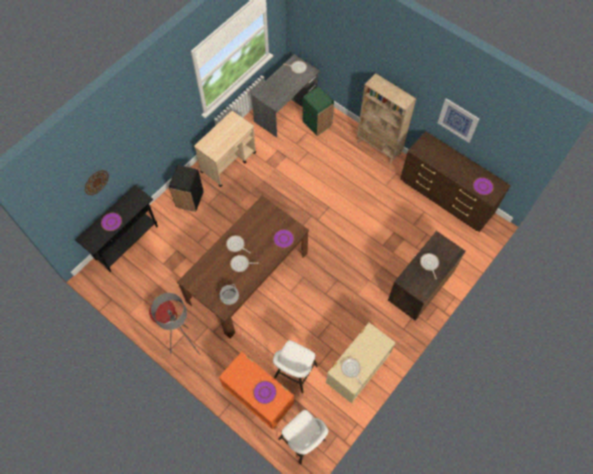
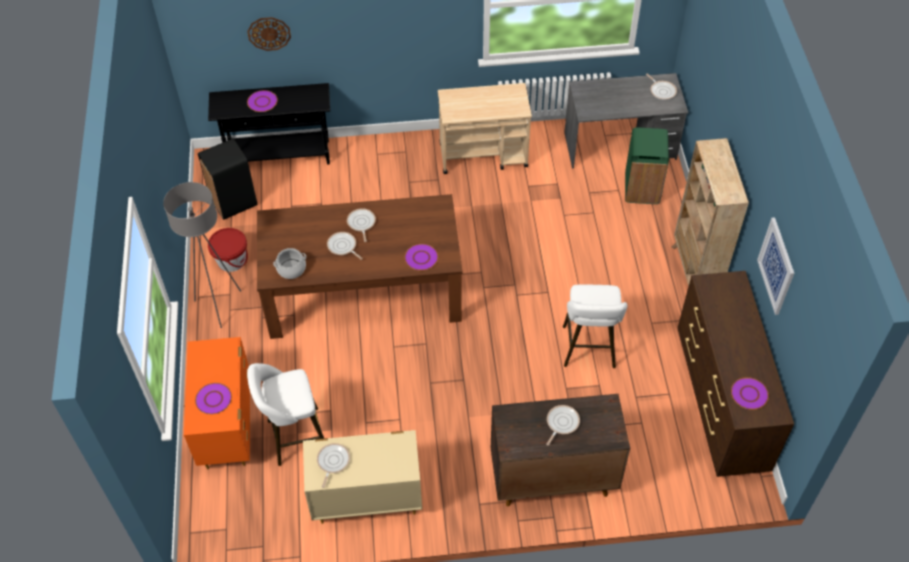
camera: 45 degrees right, 10 degrees down
(190, 199) = (395, 163): black trash can -> black trash can (234, 202)
(303, 442) = (219, 517): white stool -> white stool (589, 350)

